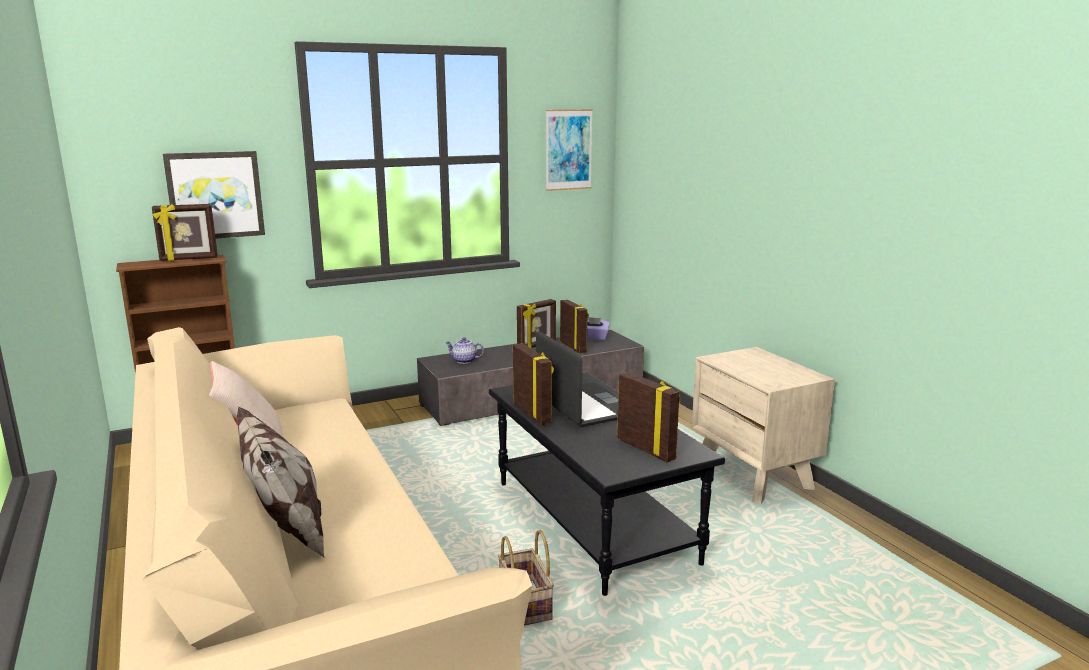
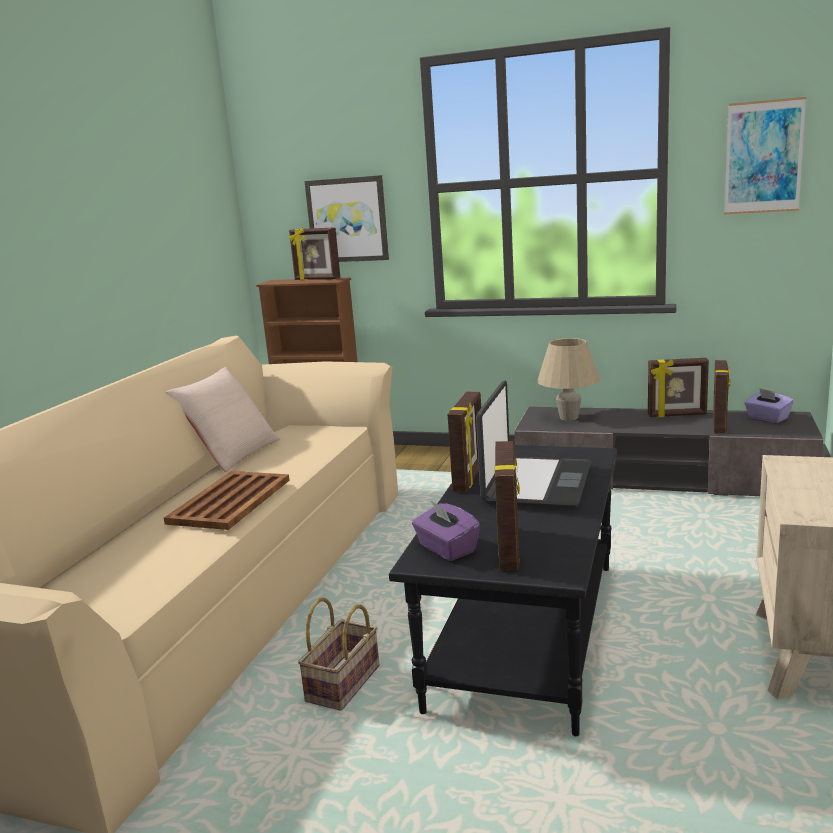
camera: 45 degrees right, 0 degrees up
(287, 535) = (130, 525): pillow -> none
(354, 484) = (231, 500): none -> brown tray
(464, 361) = (568, 417): teapot -> beige table lamp
(610, 461) = (446, 549): none -> purple tissue box

